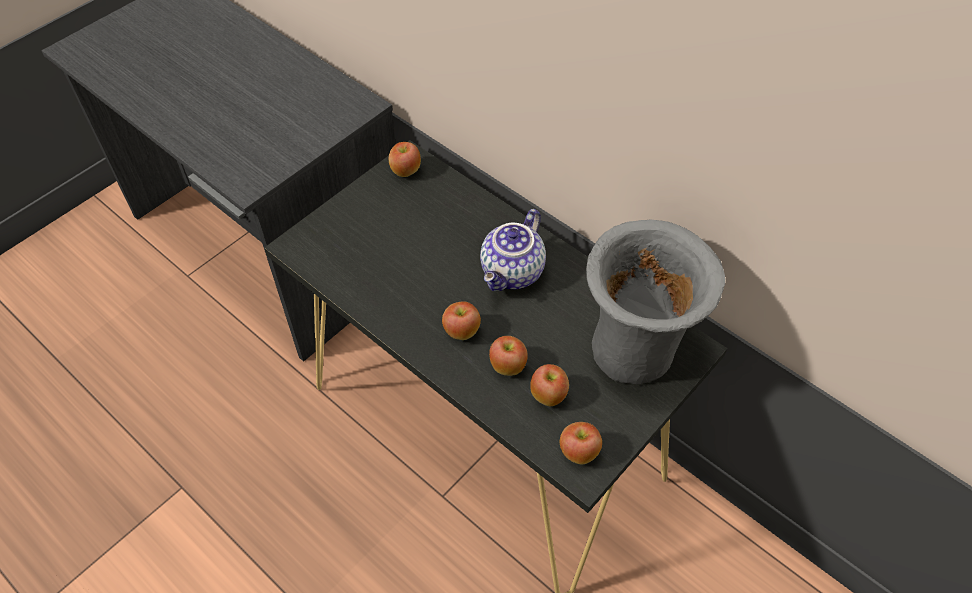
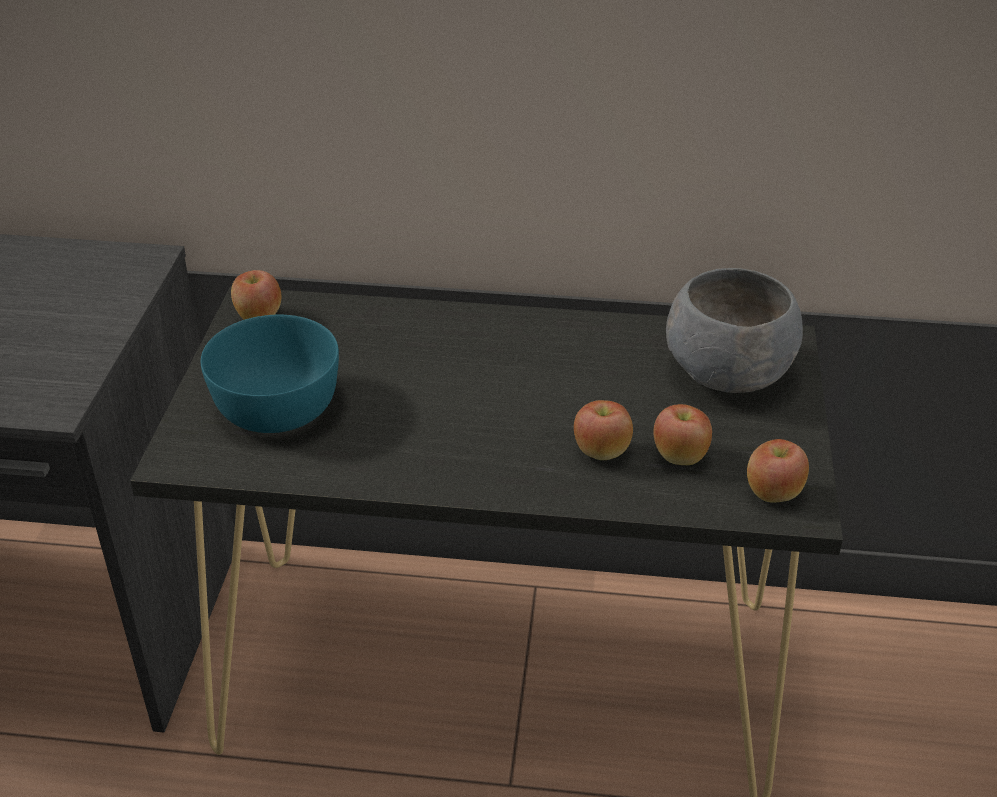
camera: 35 degrees left, 15 degrees down
(366, 237) = (275, 406): none -> turquoise bowl
(461, 331) = (507, 445): apple -> none
(513, 273) = (508, 361): teapot -> none
(636, 353) = (729, 372): grey vase -> grey bowl

